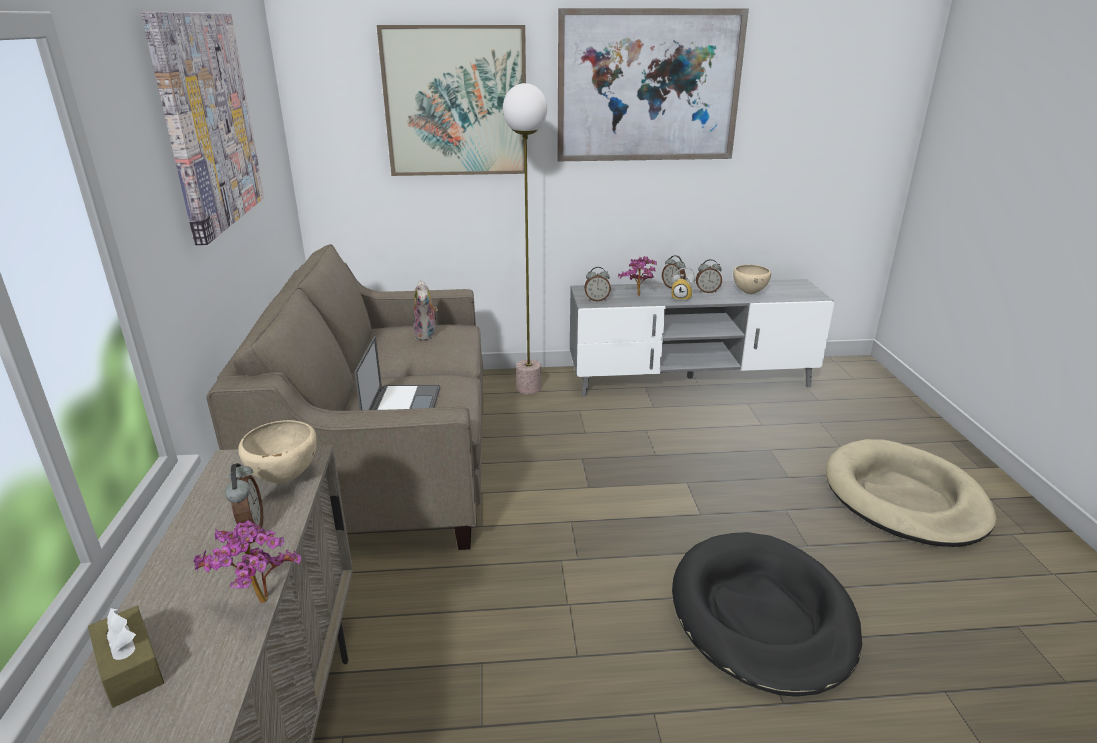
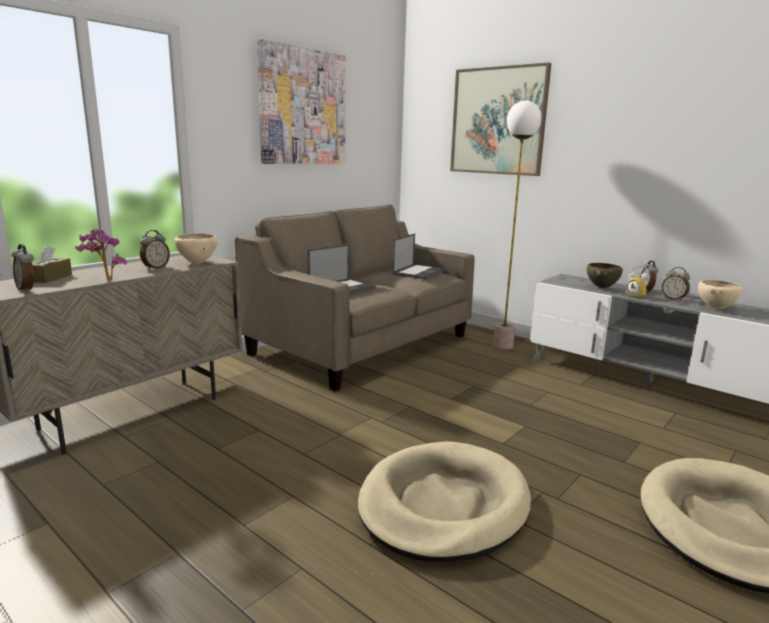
camera: 45 degrees right, 10 degrees down
(427, 335) = (419, 272): plush toy -> laptop
(597, 300) = (562, 282): alarm clock -> alarm clock (27, 289)
(639, 296) = (602, 287): potted plant -> brown bowl
(649, 87) = (648, 108): picture -> none
(762, 615) = (443, 505): black dog bed -> beige dog bed

